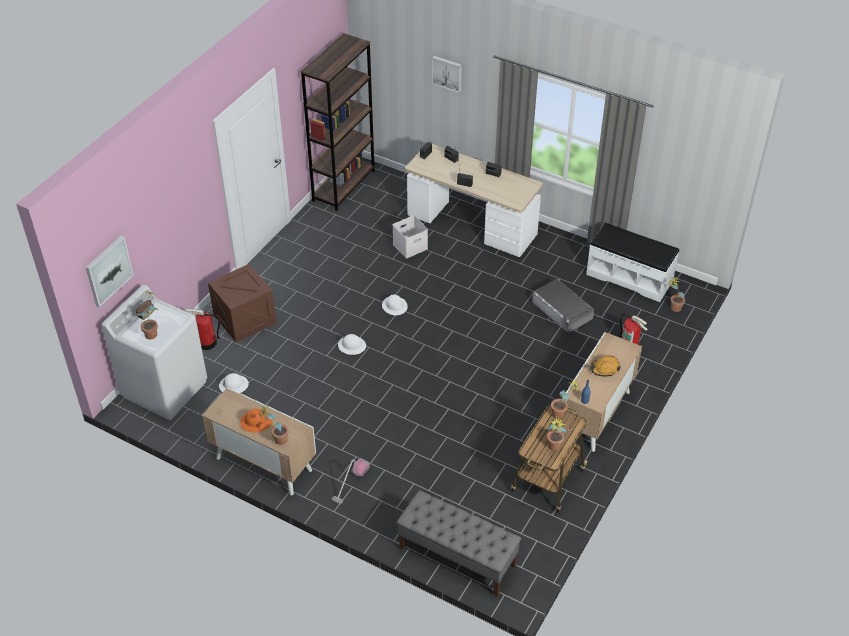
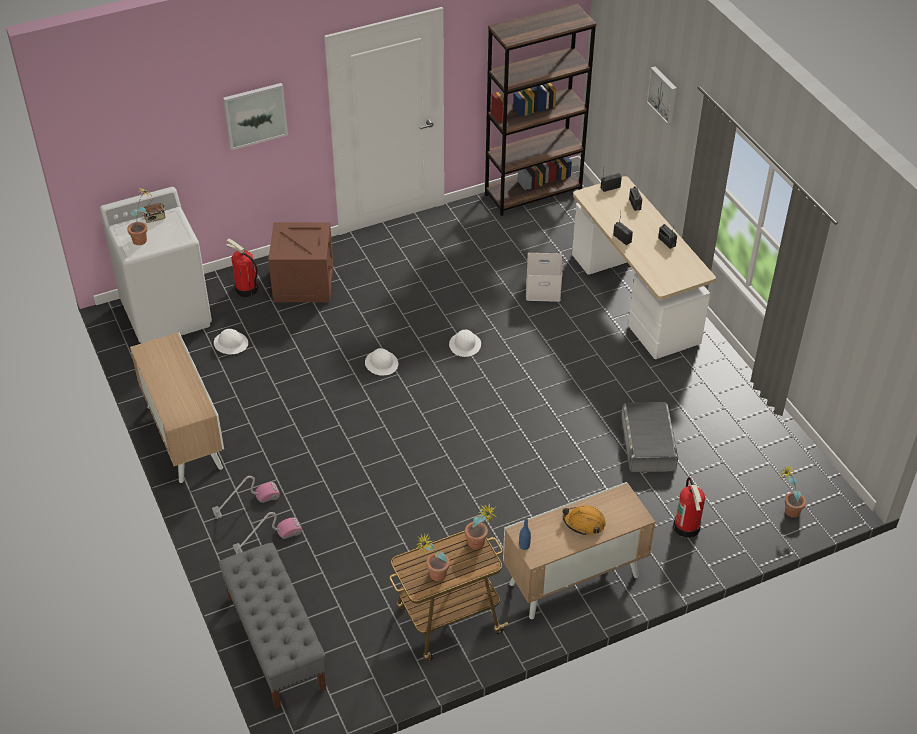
camera: 35 degrees right, 0 degrees up
(108, 270) = (124, 151): picture -> picture (255, 115)
(256, 422) = (171, 380): orange hard hat -> none
(277, 440) = (171, 409): potted plant -> none
(388, 497) = (267, 539): none -> vacuum cleaner
(629, 277) = (768, 446): white bench -> none

